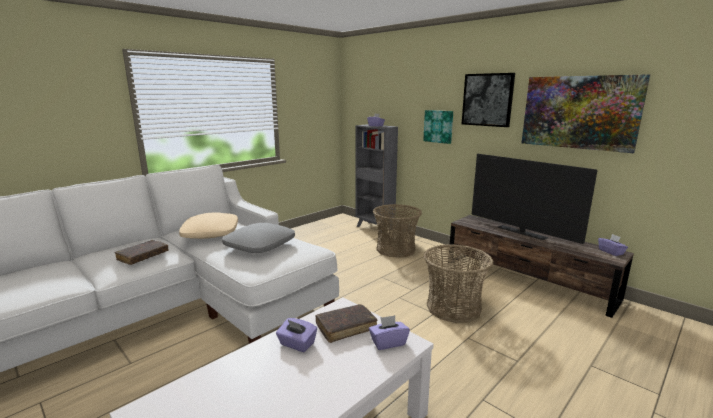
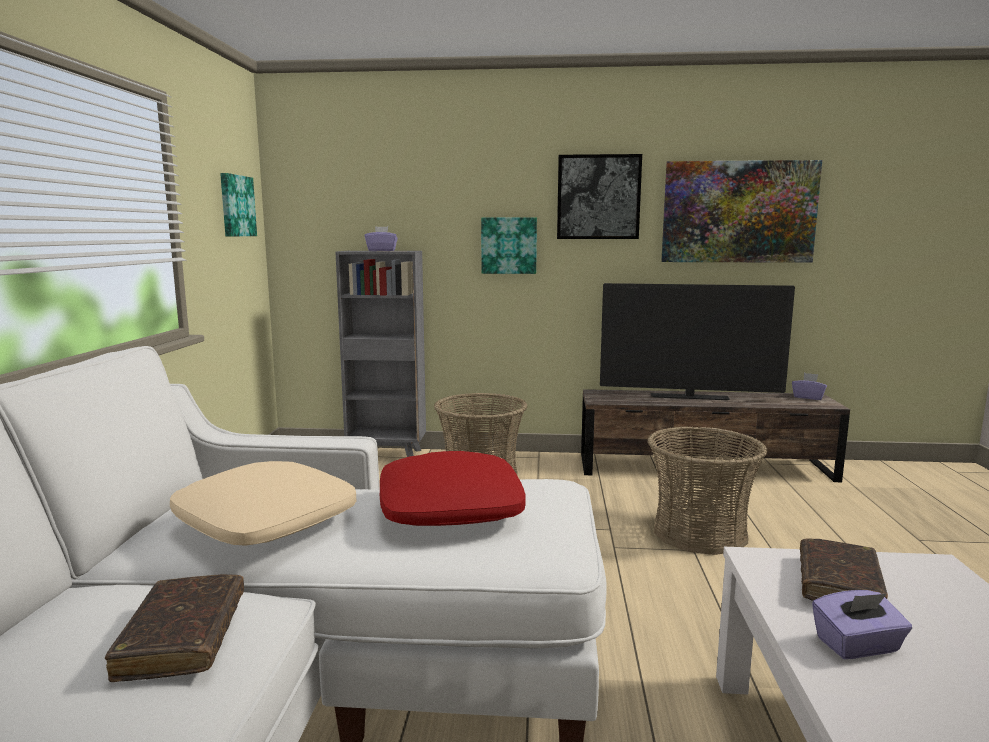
camera: 40 degrees left, 5 degrees down
(259, 245) = (449, 507): grey pillow -> red pillow
(319, 102) = (236, 206): none -> picture
(388, 342) = (923, 578): purple tissue box -> none

